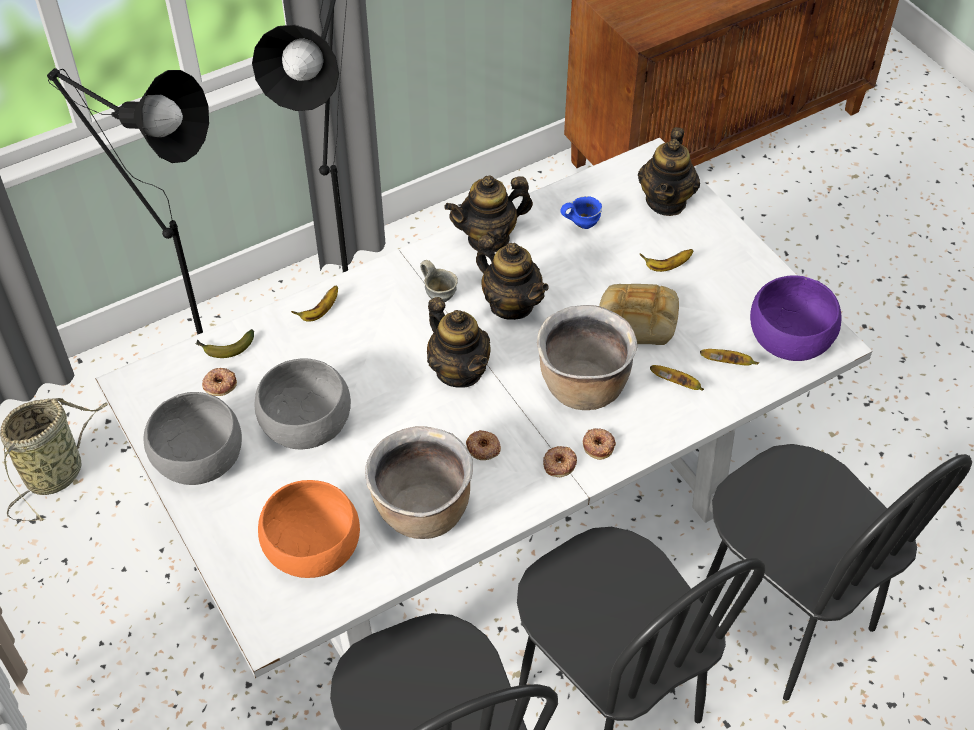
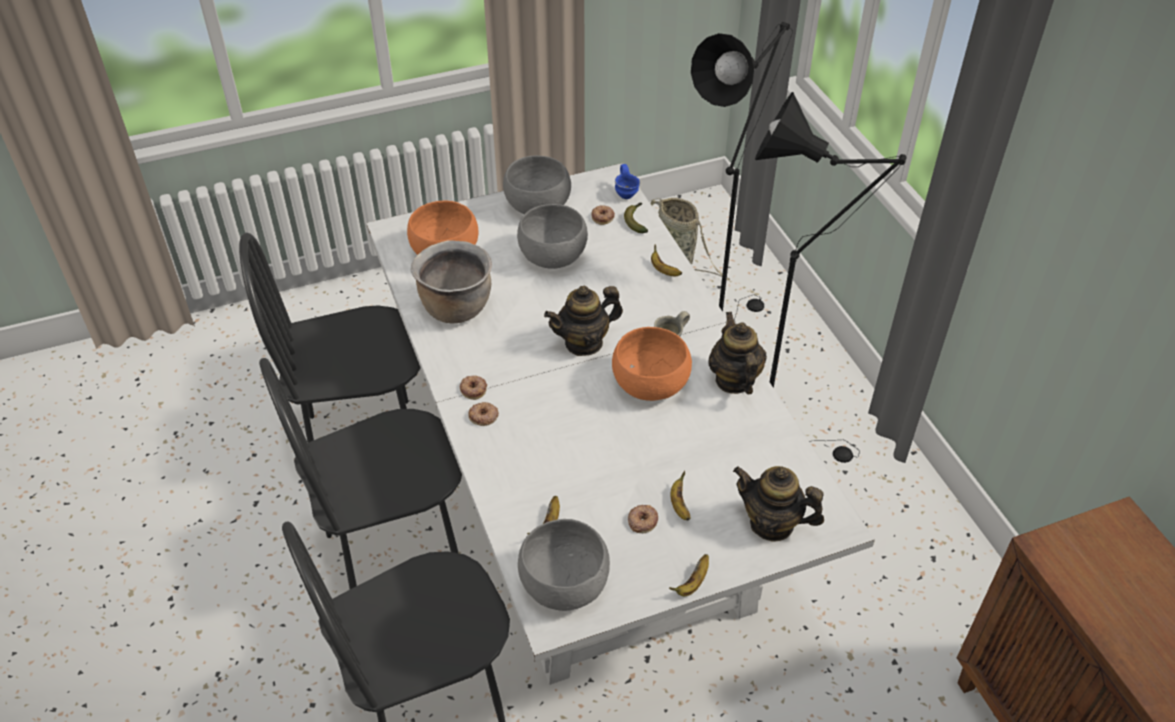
camera: 100 degrees right, 5 degrees down
(483, 448) = (503, 347): donut -> donut (642, 521)
(511, 304) = (651, 384): teapot -> orange bowl
(581, 223) = (746, 448): blue mug -> blue mug (627, 194)
(582, 386) = (548, 416): brown cooking pot -> none
(636, 320) = (614, 467): bread -> none
(677, 383) = (533, 482): banana -> banana (692, 583)
(790, 340) = (564, 584): purple bowl -> grey bowl

